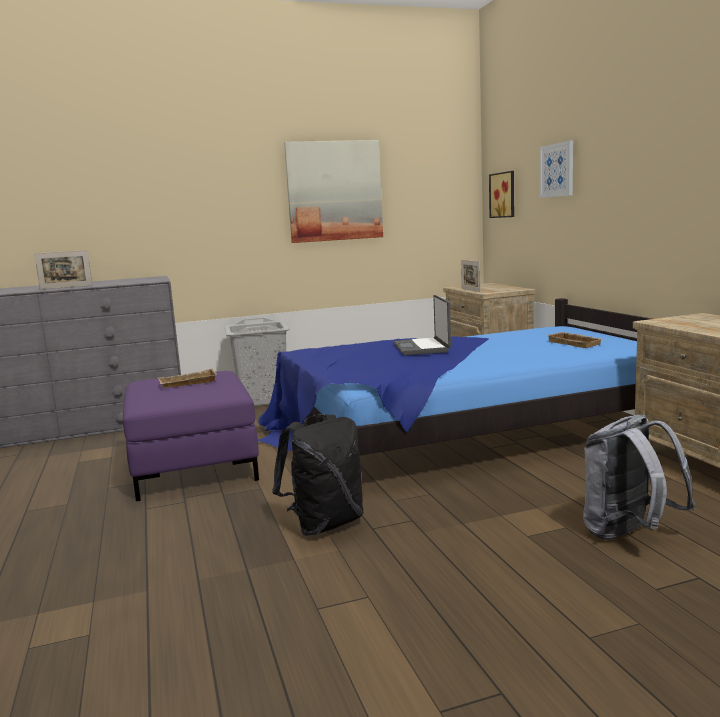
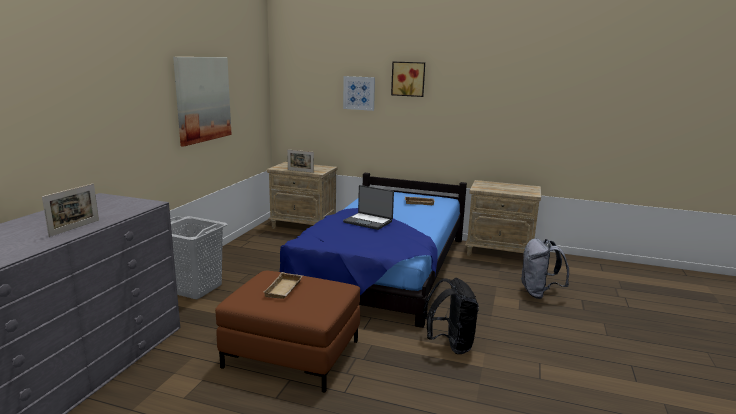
camera: 55 degrees left, 5 degrees up
(194, 466) = (293, 353): purple ottoman -> brown ottoman
(504, 195) = (300, 101): picture -> picture (408, 79)

